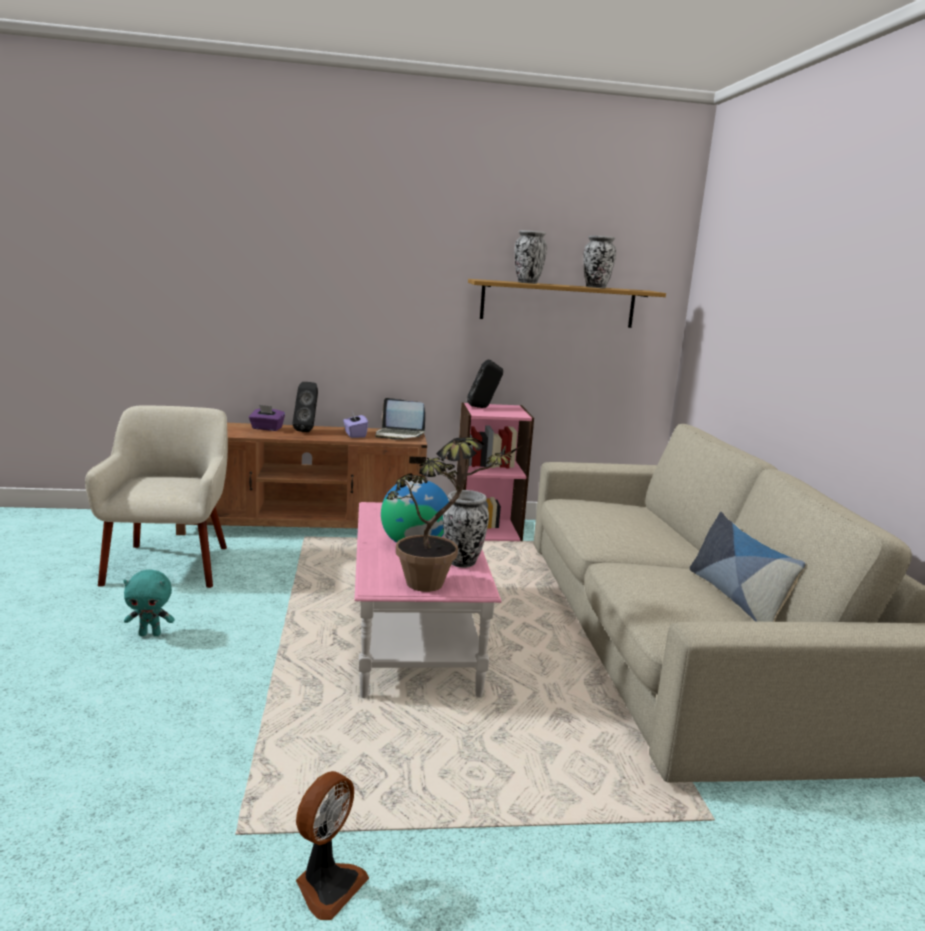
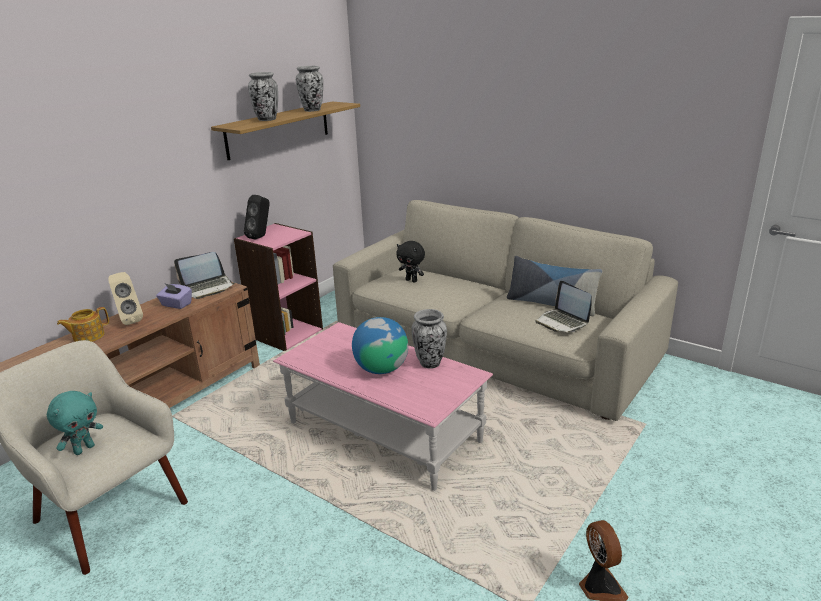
camera: 45 degrees left, 10 degrees up
(150, 634) = (223, 567): turquoise plush toy -> turquoise plush toy (84, 449)
(266, 428) = (88, 336): purple tissue box -> teapot
(307, 431) = (129, 320): black speaker -> beige speaker
(438, 585) = (453, 386): potted plant -> none
(611, 511) = (412, 280): none -> black plush toy
(695, 610) = (562, 322): none -> laptop

